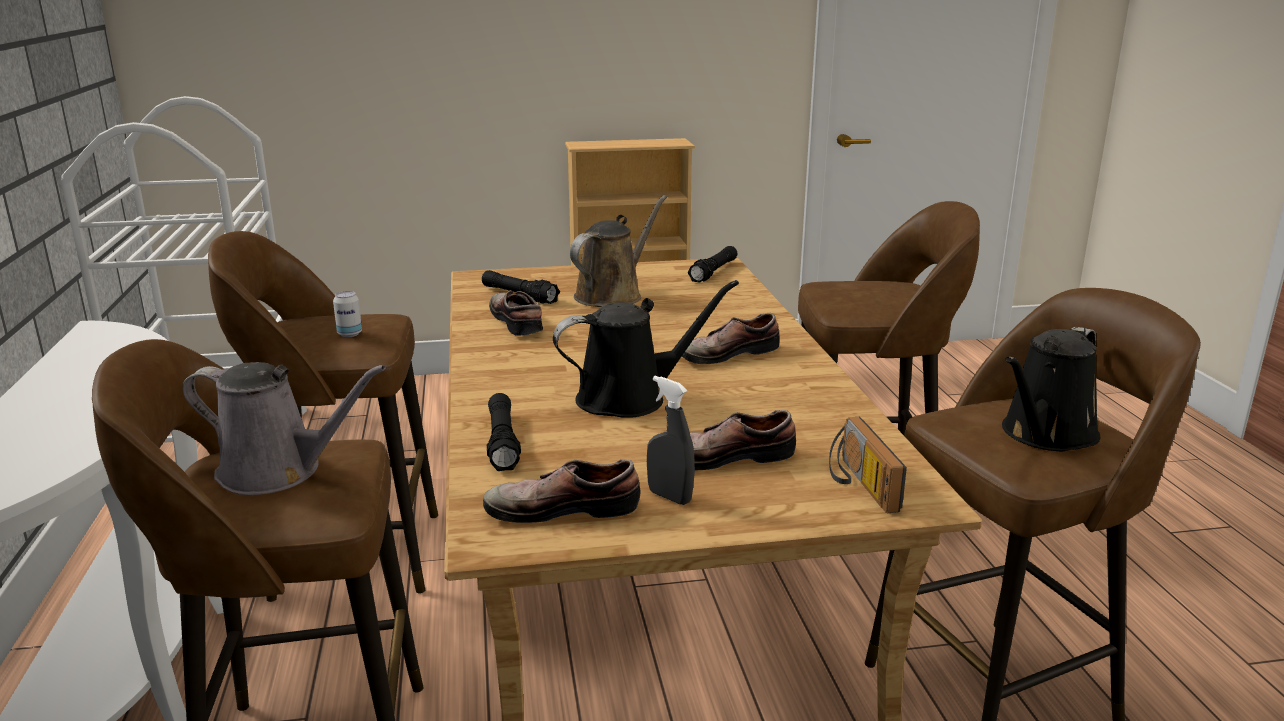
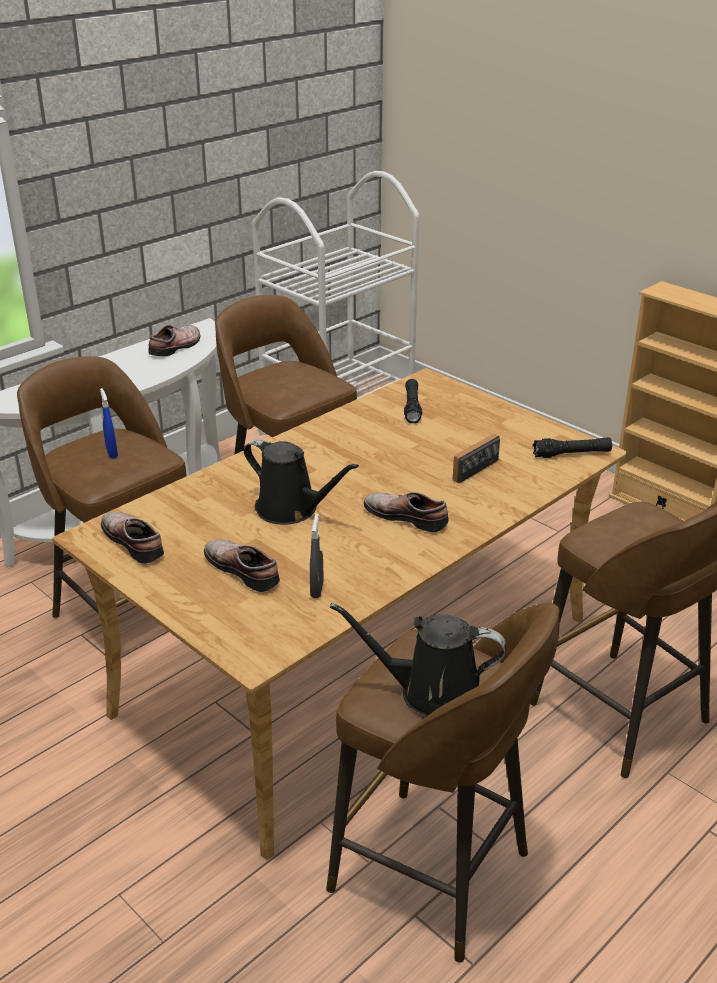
camera: 55 degrees right, 10 degrees up
(278, 471) = (112, 453): grey watering can -> blue spray bottle
(349, 334) = (291, 388): can -> none
(502, 442) = (191, 494): black flashlight -> none
(519, 322) = (366, 427): shoe -> shoe (177, 347)
(612, 295) = (460, 436): brown watering can -> none
(669, 497) = (176, 569): grey spray bottle -> grey spray bottle (317, 589)
(858, 484) = (253, 628): radio -> radio (472, 467)

